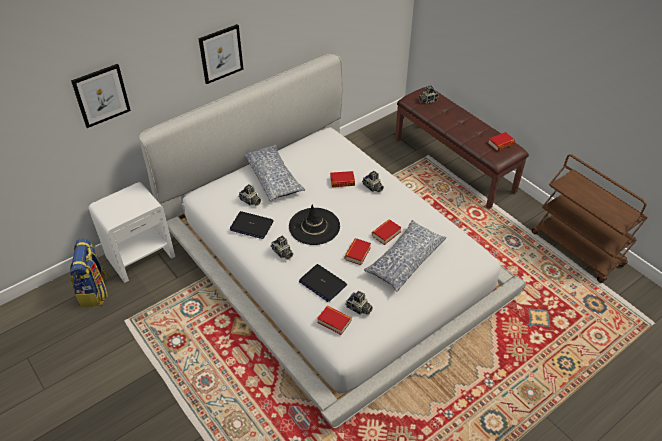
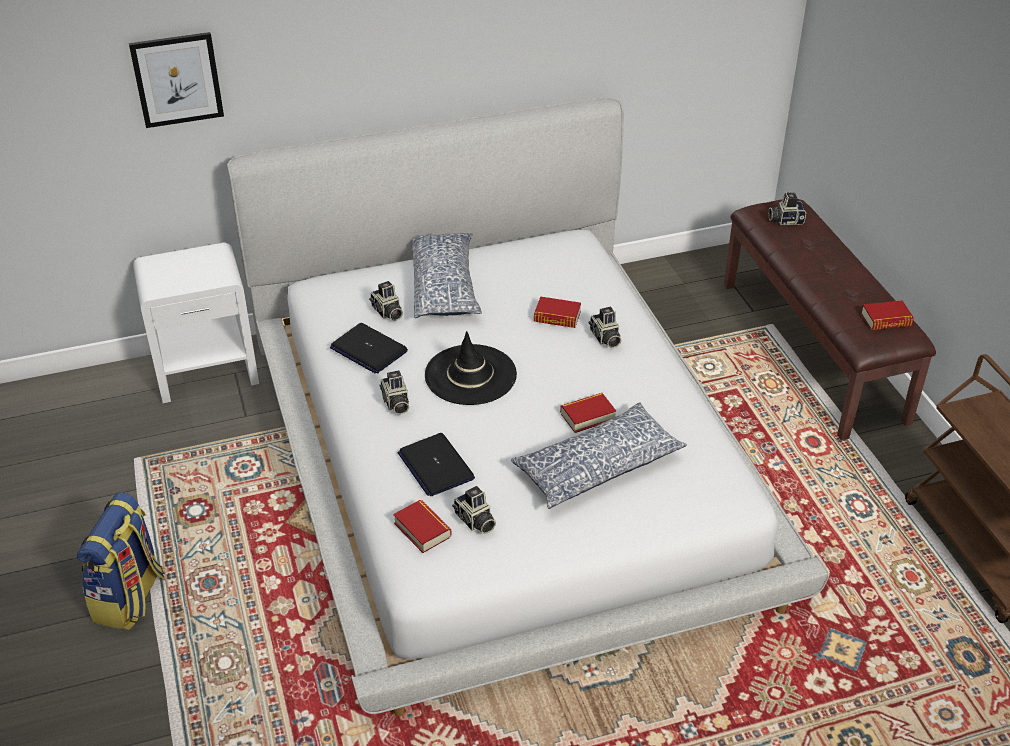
camera: 20 degrees right, 5 degrees down
(95, 291) = (113, 404): backpack -> backpack (130, 599)
(221, 54) = (398, 54): picture -> none
(357, 253) = (520, 435): book -> none

